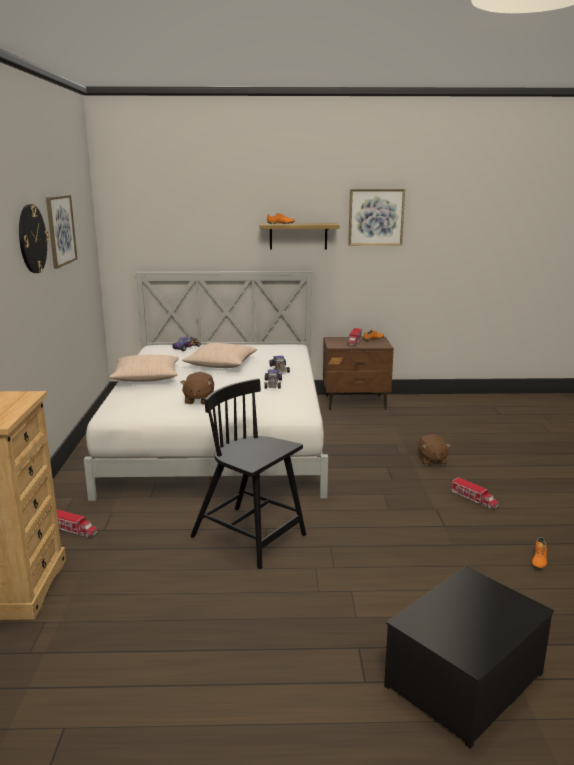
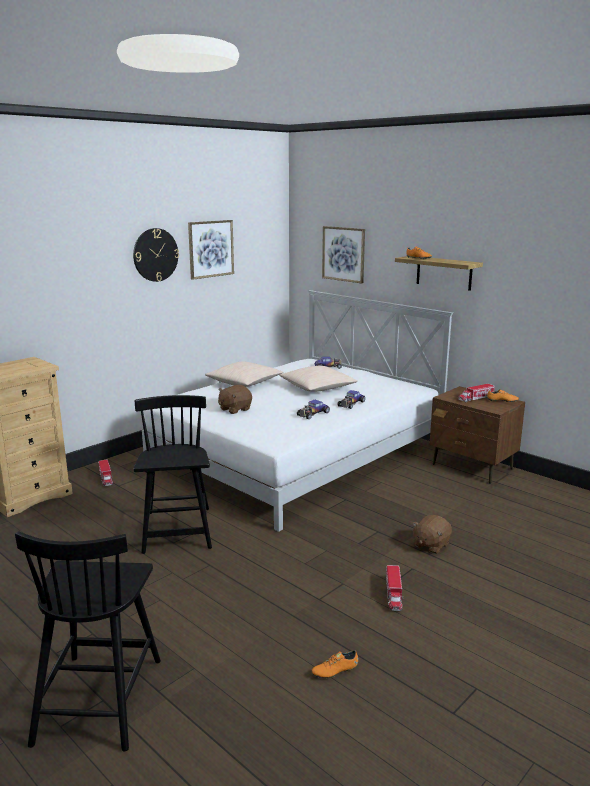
camera: 45 degrees right, 0 degrees up
(376, 217) = (525, 260): picture -> picture (343, 254)
(465, 681) = (99, 698): storage box -> black chair

